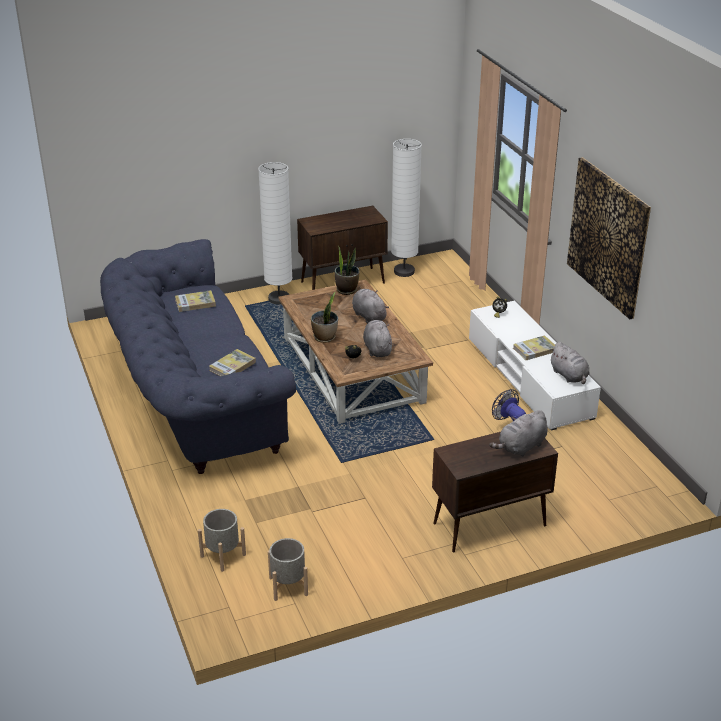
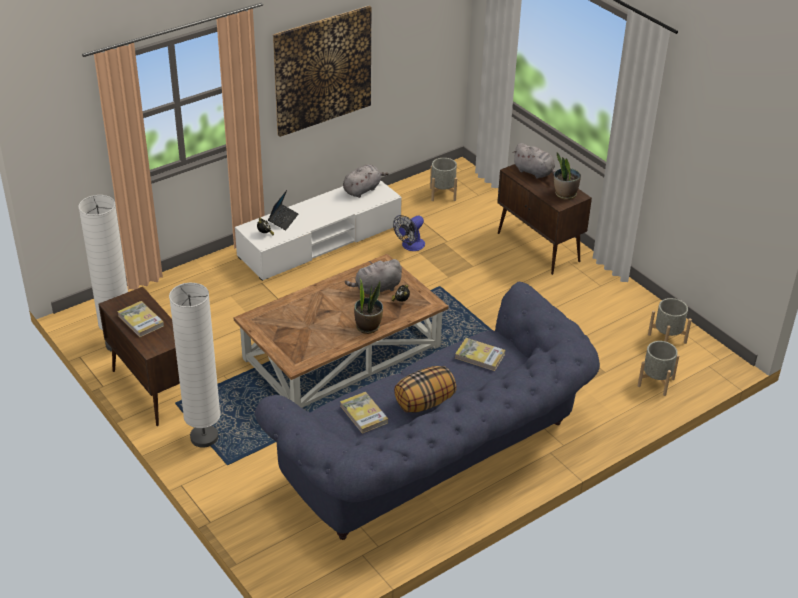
camera: 105 degrees left, 5 degrees up
(193, 333) = (424, 403): none -> pillow
(346, 290) = (262, 327): potted plant -> potted plant (565, 194)
(368, 316) = (314, 303): grey plush toy -> none
(520, 325) = (283, 220): none -> laptop
(535, 350) = (325, 209): book -> book (140, 321)
(612, 472) = (443, 194): none -> grey planter

